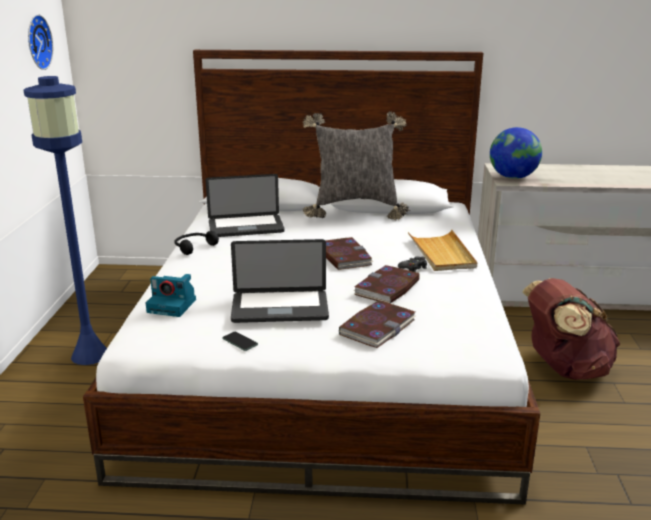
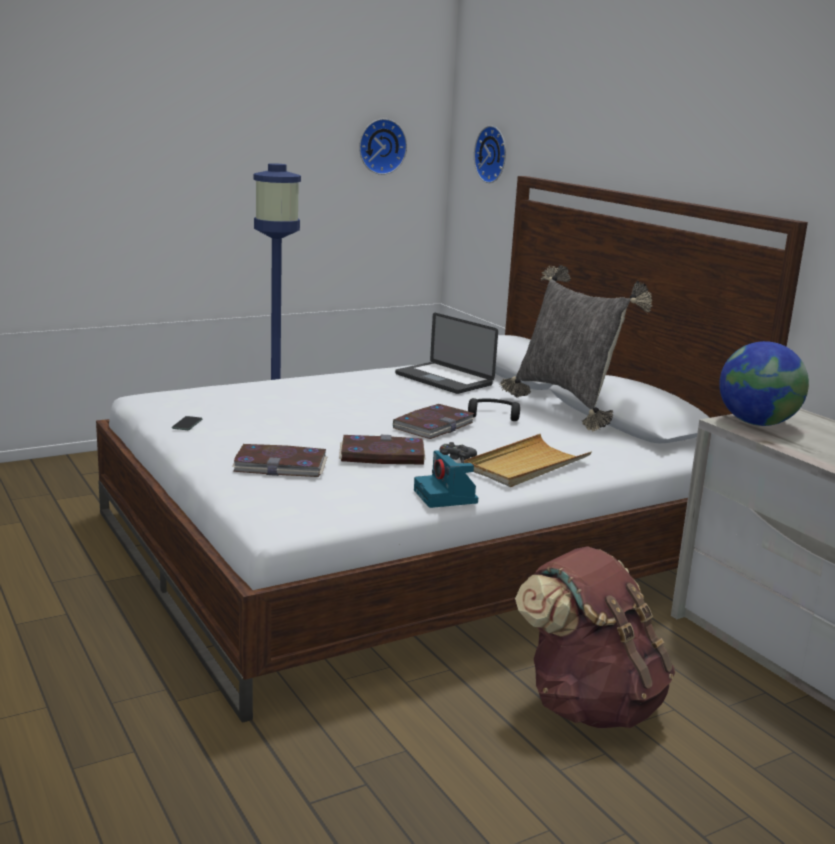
camera: 55 degrees right, 5 degrees down
(139, 35) = (493, 154): none -> wall clock
(173, 306) = (223, 390): camera -> camera (446, 497)
(193, 247) = (362, 373): black headphones -> black headphones (493, 415)
(280, 308) = (265, 422): laptop -> none

